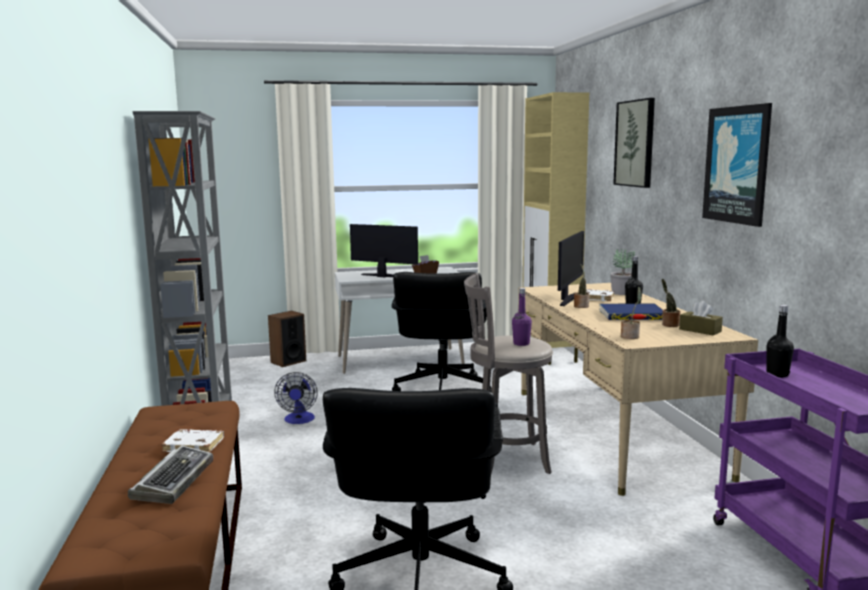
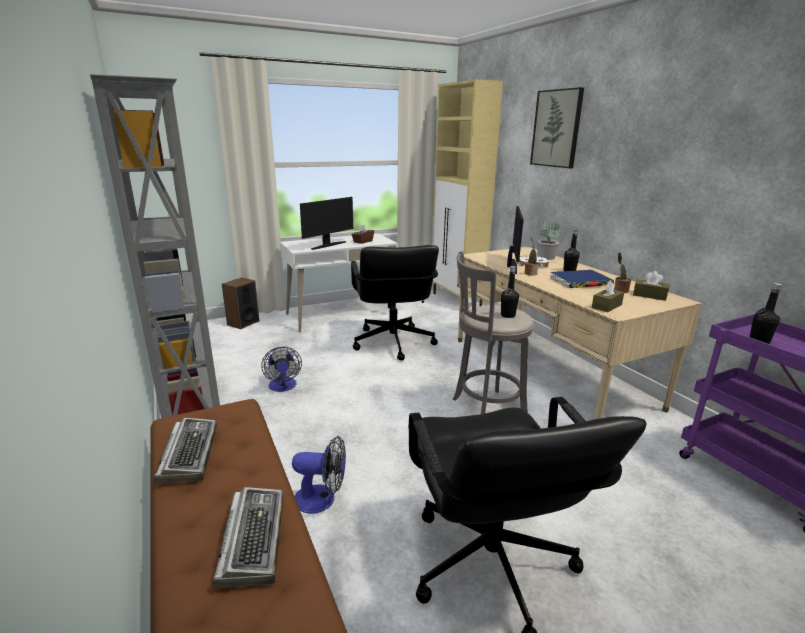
camera: 15 degrees left, 10 degrees up
(156, 429) = (189, 454): none -> keyboard
(194, 445) = (247, 473): white book -> none
(286, 511) = (322, 499): none -> fan
(383, 276) = (328, 245): monitor -> monitor turned 120 degrees clockwise
(521, 343) = (508, 315): purple bottle -> black bottle
(630, 336) = (606, 306): potted plant -> brown tissue box
(737, 165) = (687, 151): picture -> none

